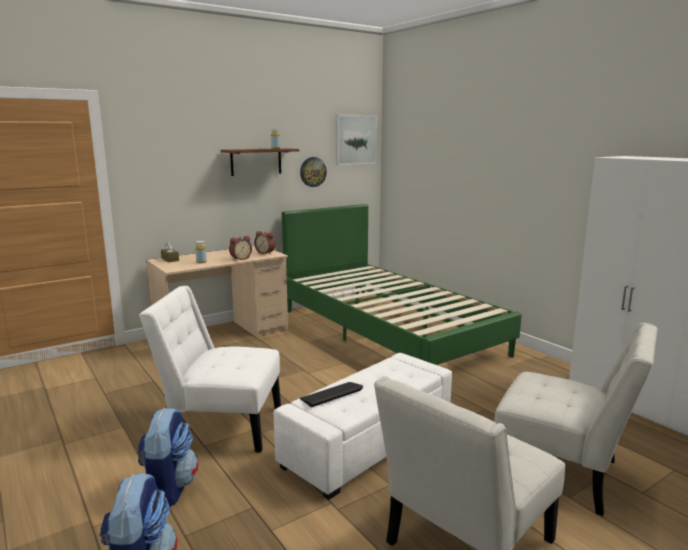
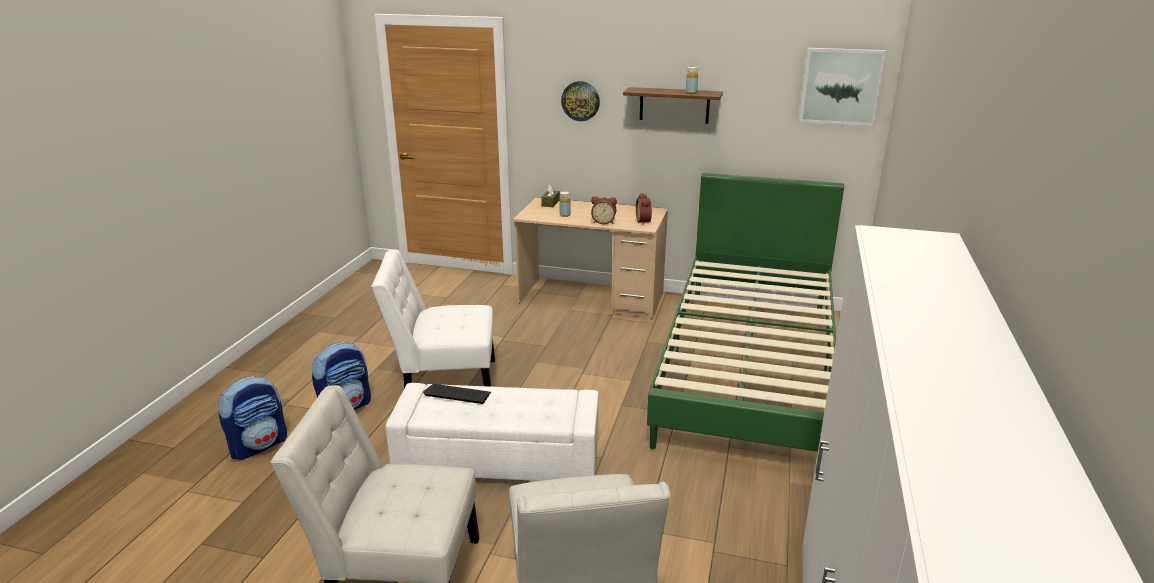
camera: 50 degrees right, 10 degrees up
(221, 425) = (444, 381): white chair -> white chair turned 60 degrees counterclockwise
(313, 172) = (758, 126): wall clock -> wall clock (580, 101)

